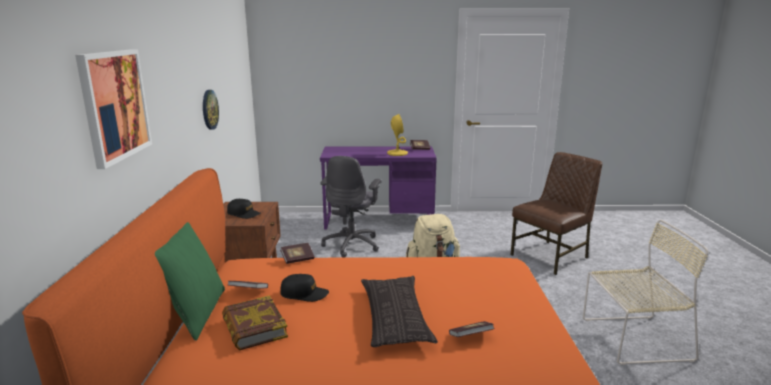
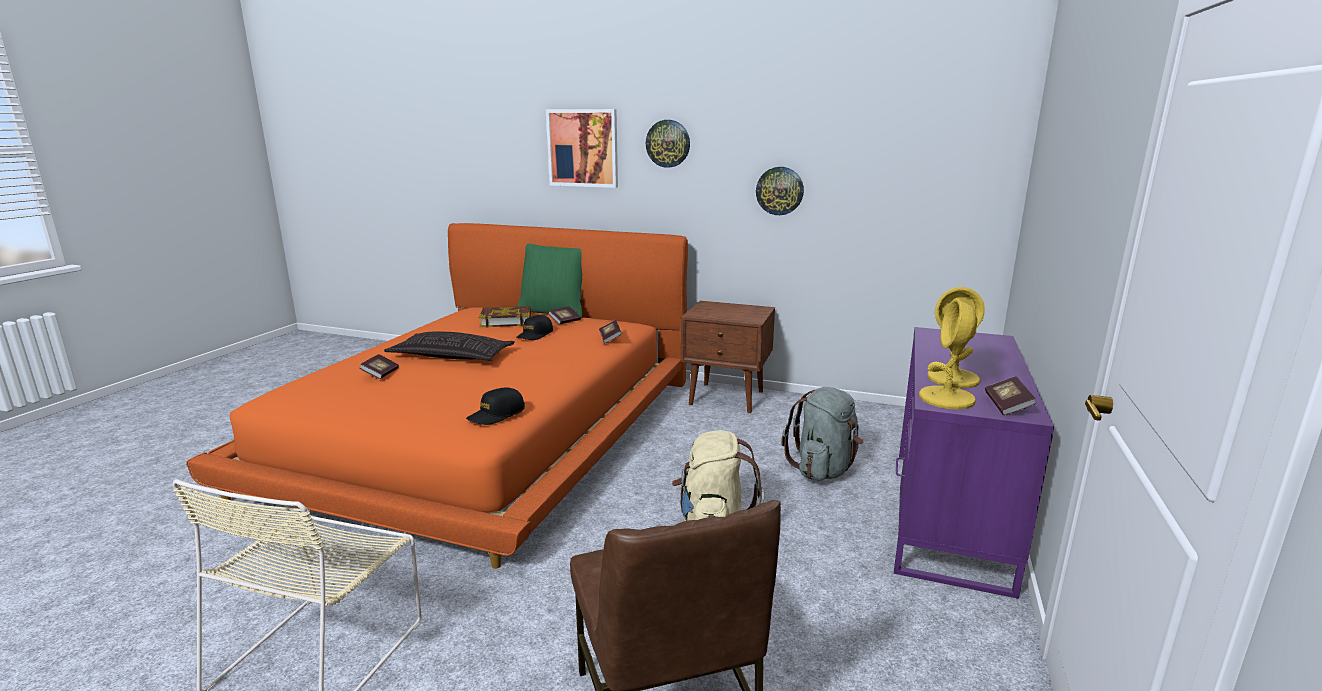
camera: 110 degrees right, 0 degrees up
(164, 83) = (668, 143): none -> wall clock
(244, 214) = (724, 311): black cap -> black cap (496, 414)
(352, 244) = (823, 469): grey office chair -> grey backpack
(421, 154) = (946, 399): none -> yellow table lamp

